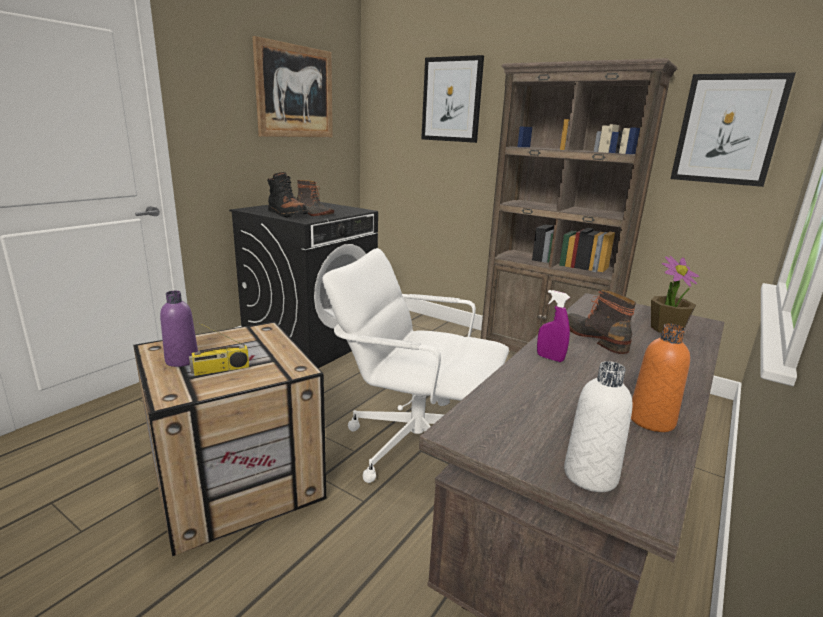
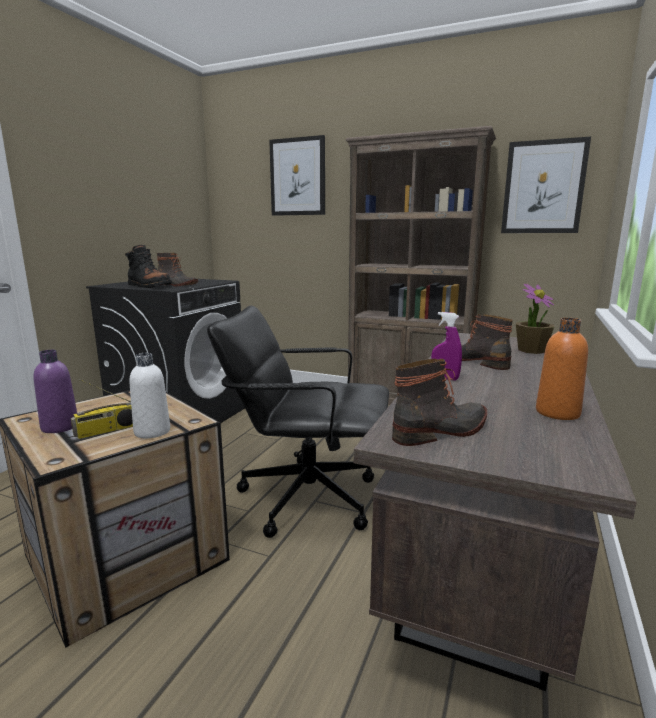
camera: 10 degrees left, 5 degrees down
(295, 92) = (146, 172): picture -> none
(414, 444) = (307, 496): white office chair -> black office chair
(515, 427) = (442, 431): none -> boot
(590, 475) = (529, 458): white bottle -> white bottle (152, 431)

